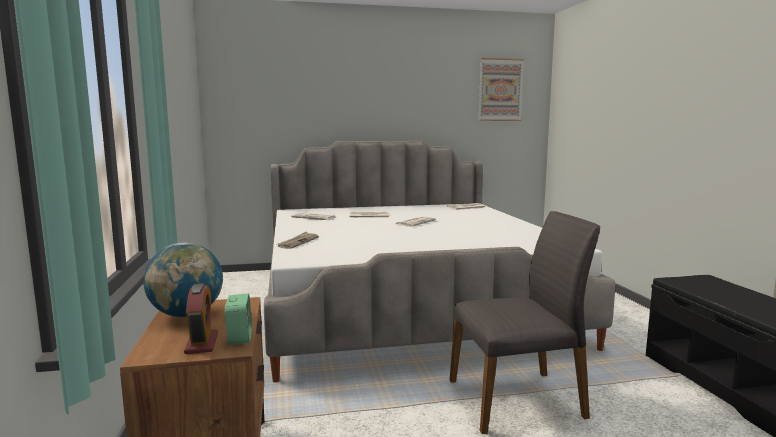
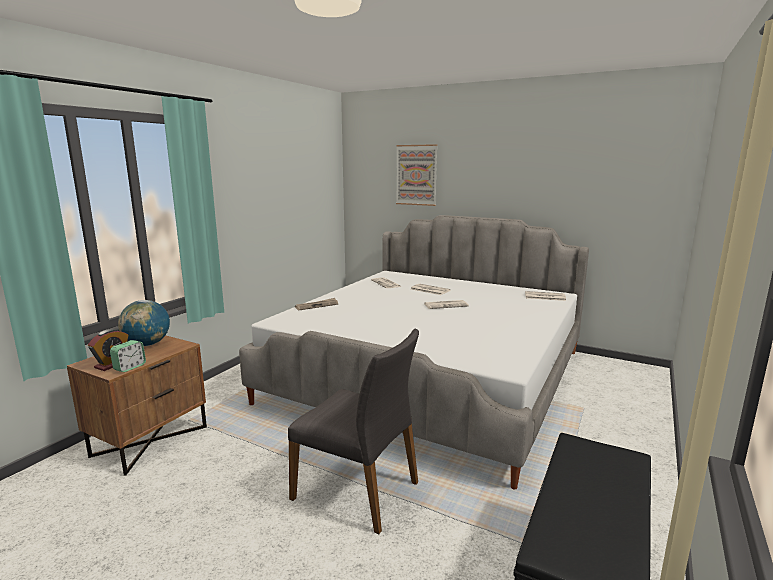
camera: 40 degrees right, 5 degrees up
(500, 90) = (626, 165): picture -> picture (416, 175)

